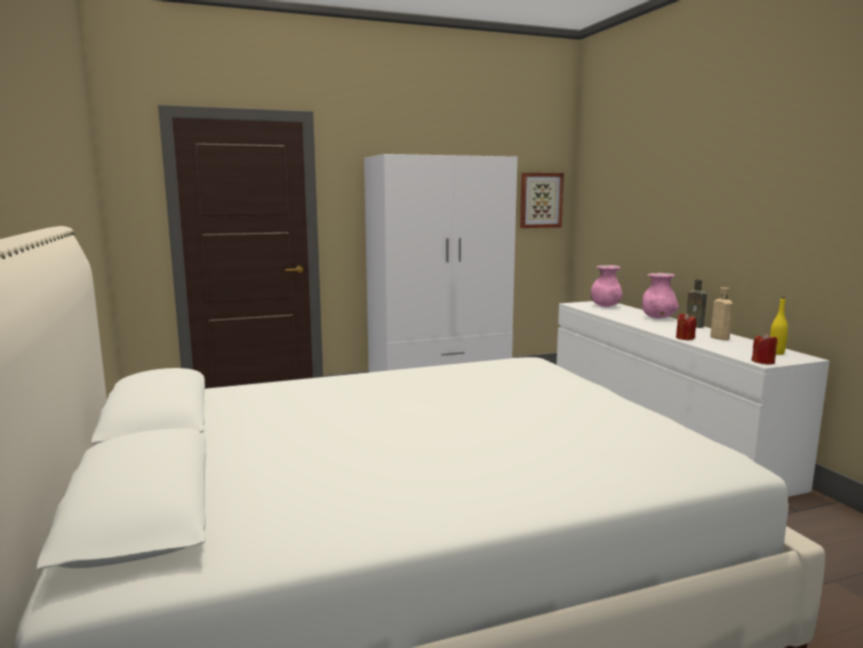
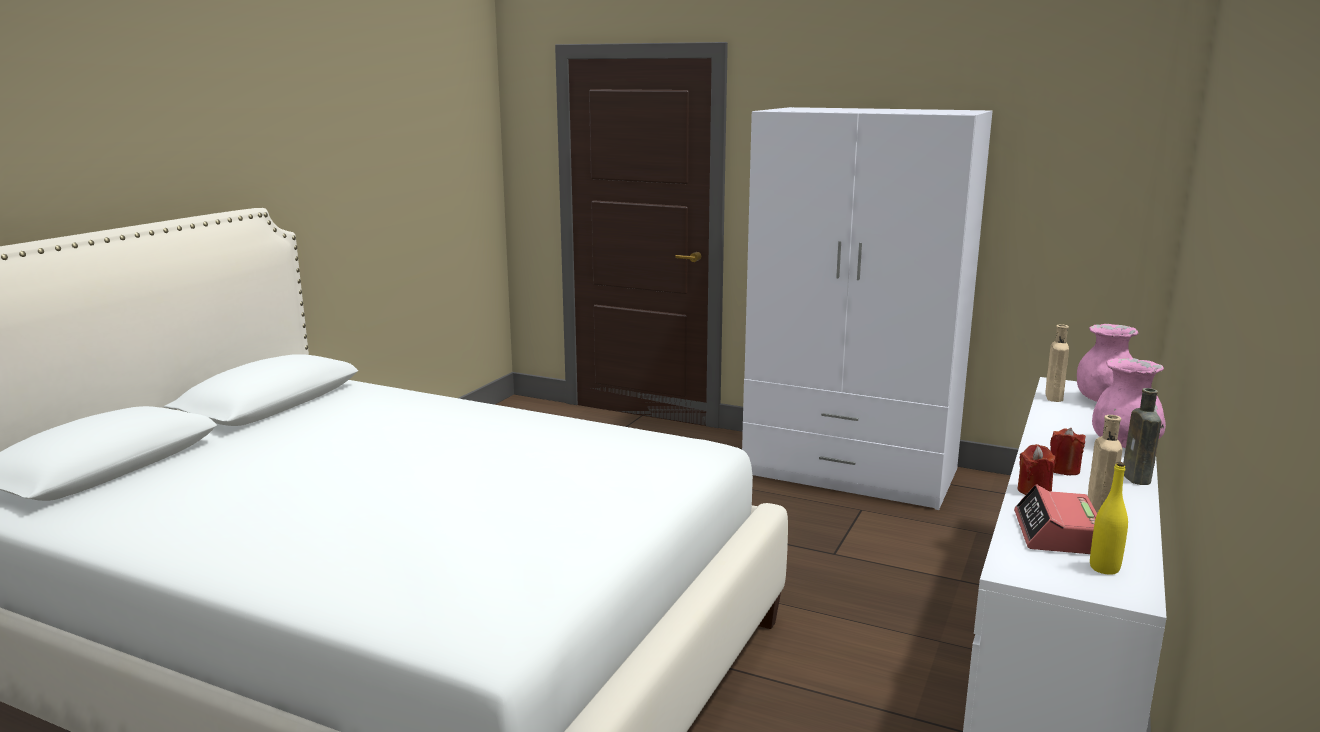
camera: 45 degrees right, 5 degrees up
(540, 200) = (1108, 184): picture -> none
(587, 308) = (1053, 397): none -> beige bottle
(734, 348) = (1057, 534): none -> alarm clock
(763, 362) = (1016, 570): red candle -> red candle (1063, 469)

